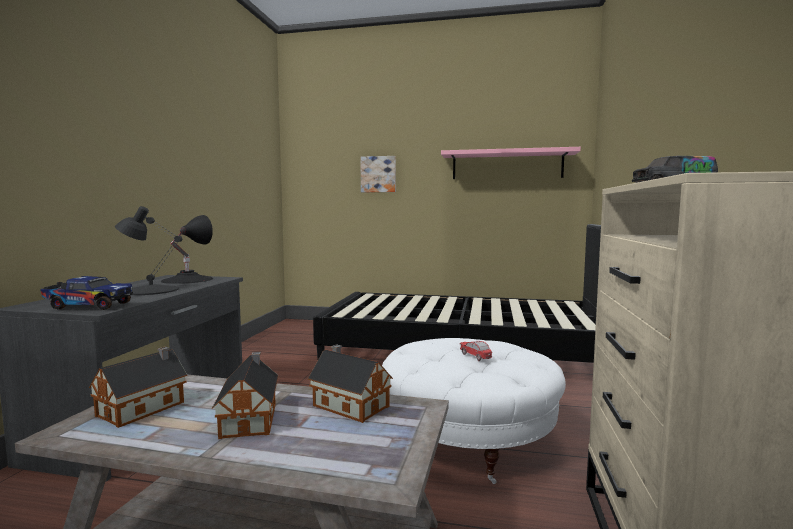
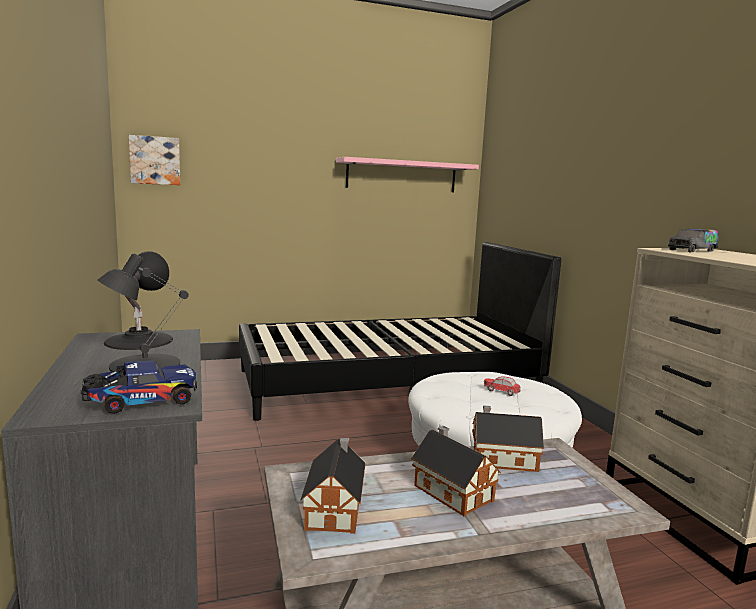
camera: 30 degrees left, 5 degrees up
(378, 174) = (256, 176): picture -> picture (155, 160)

